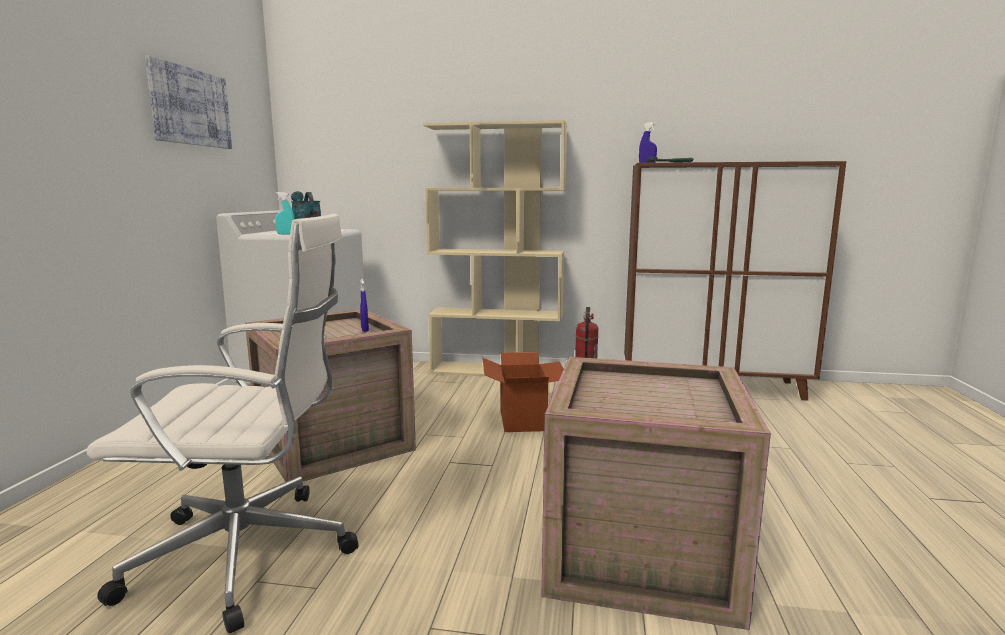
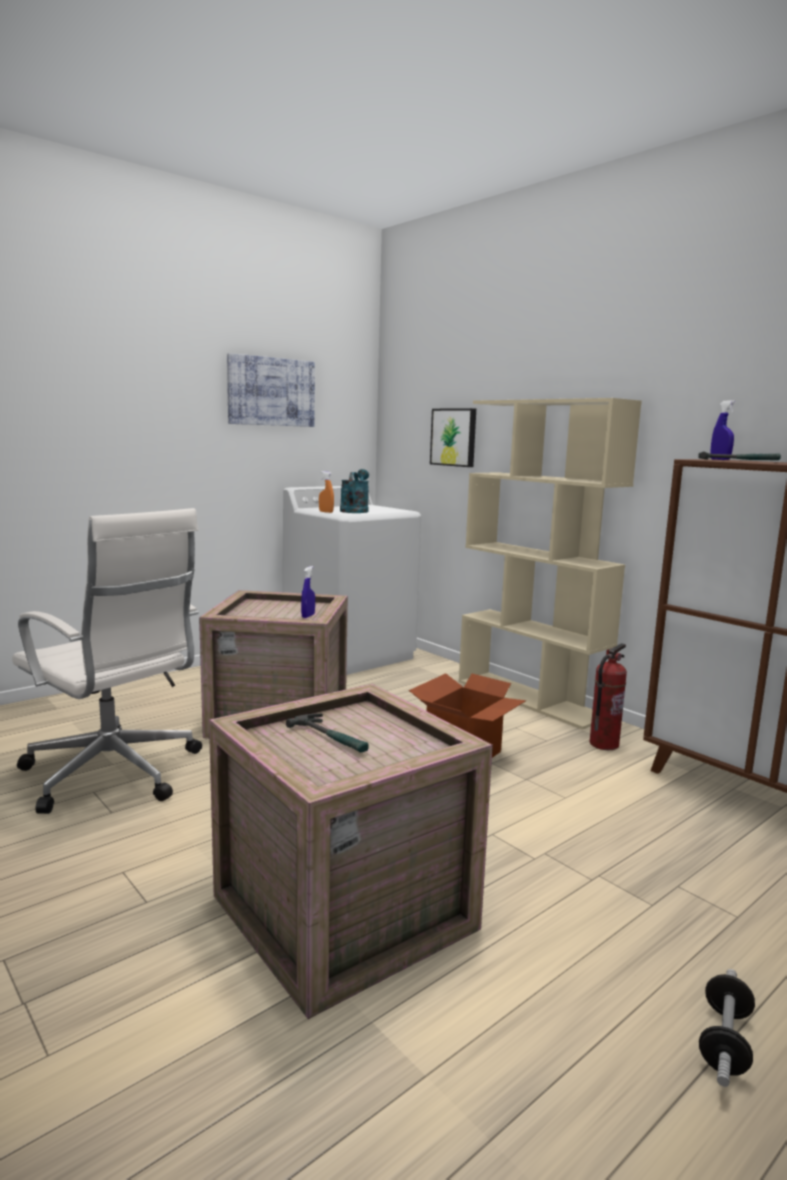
camera: 40 degrees right, 0 degrees up
(286, 234) = (326, 512): turquoise spray bottle -> orange spray bottle
(379, 159) = (454, 437): none -> picture
(637, 398) = (331, 738): none -> hammer
(887, 507) = (724, 1042): none -> dumbbell

